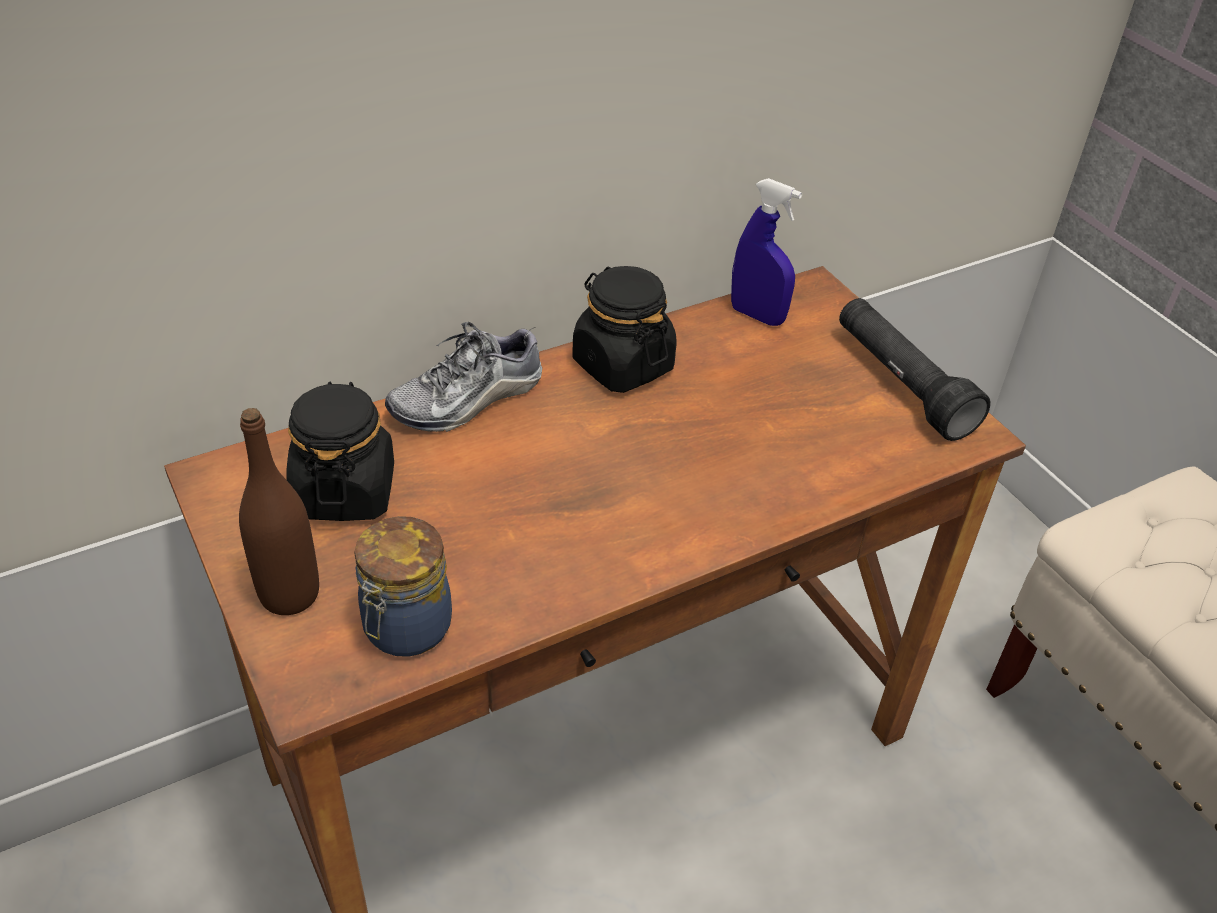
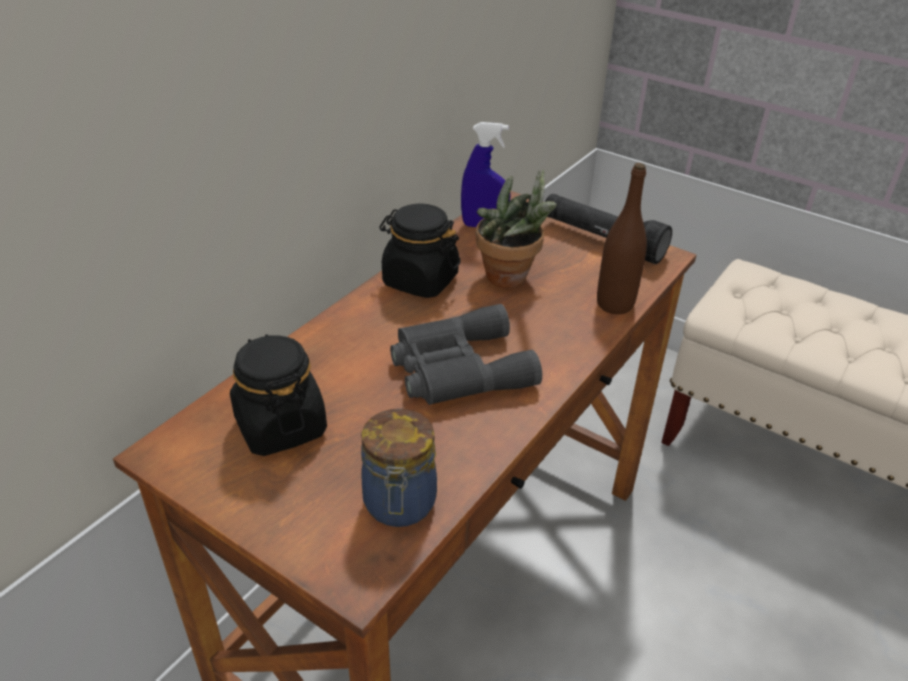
camera: 25 degrees left, 5 degrees down
(289, 594) = (290, 515): brown bottle -> brown bottle (615, 304)
(467, 399) = (327, 334): shoe -> none
(585, 493) = (457, 368): none -> grey binoculars
(738, 400) = (512, 279): none -> potted plant

